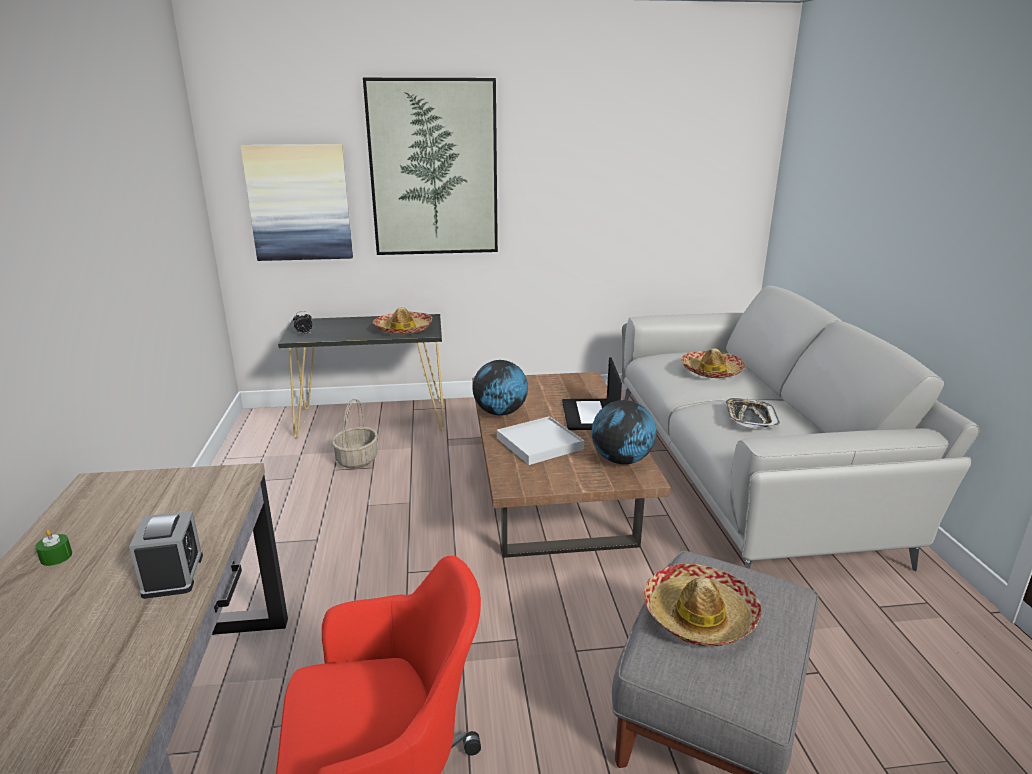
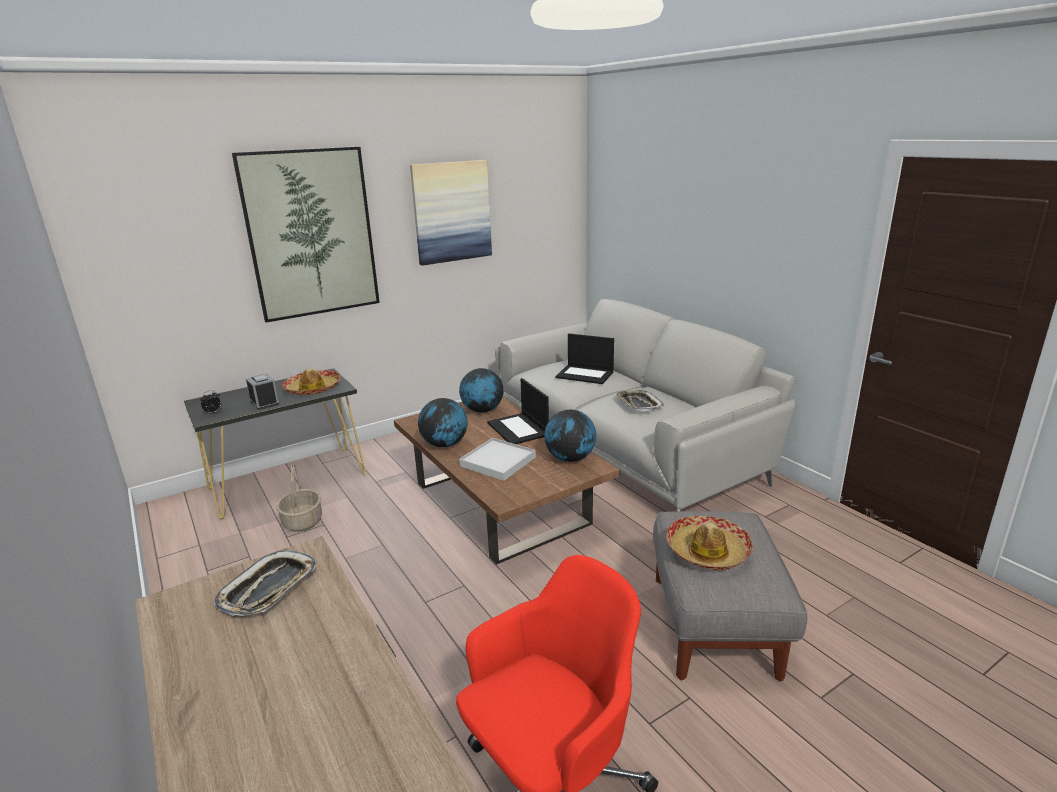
camera: 25 degrees left, 0 degrees up
(56, 557) = (208, 675): green candle -> none
(173, 575) = (345, 649): alarm clock -> alarm clock (264, 403)
(174, 497) = (269, 589): none -> tray
(299, 203) = (177, 282): picture -> picture (451, 212)
(568, 387) = (482, 410): none -> globe
(711, 371) = (585, 374): hat -> laptop

